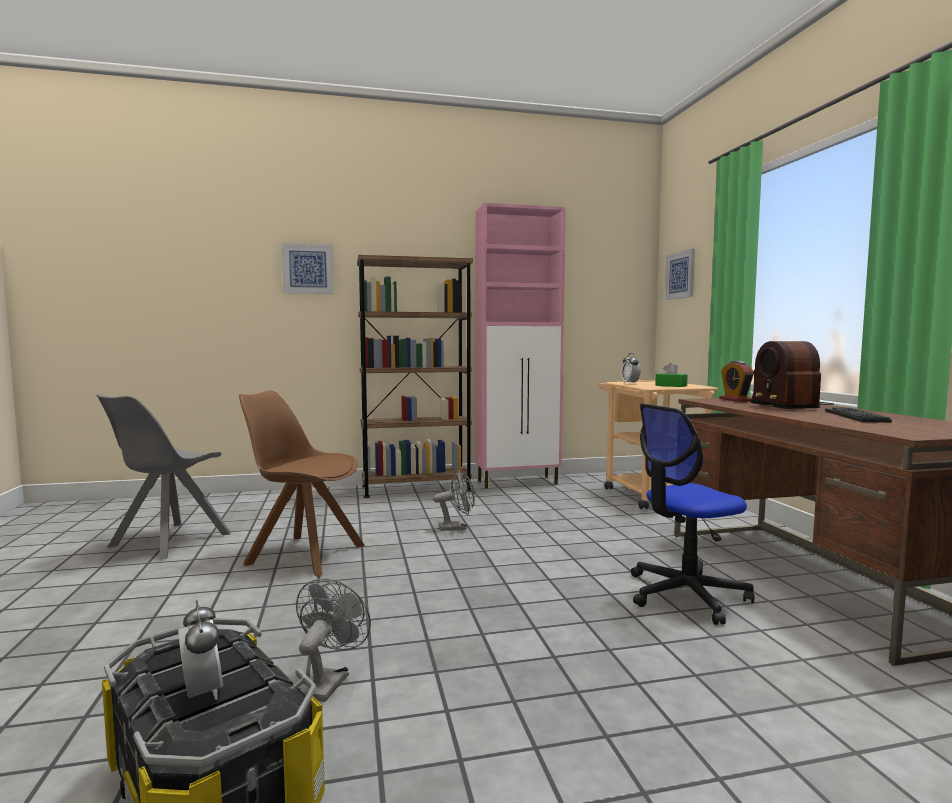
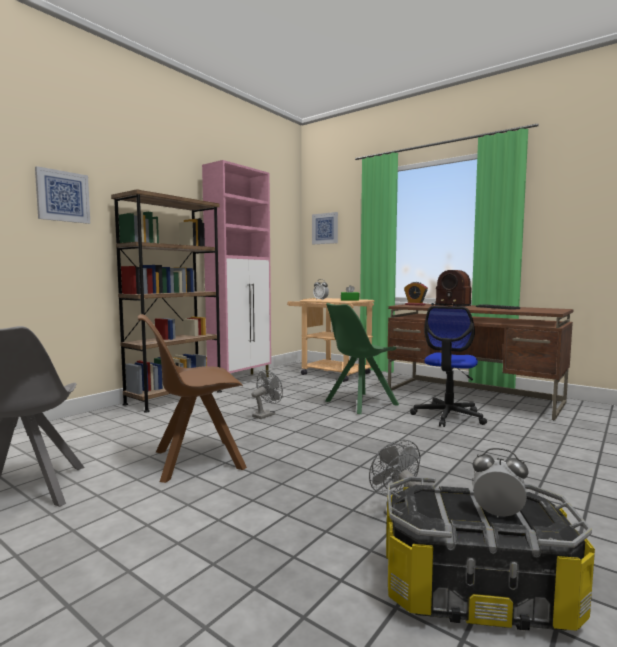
camera: 40 degrees left, 0 degrees up
(594, 542) = (359, 403): none -> green chair

